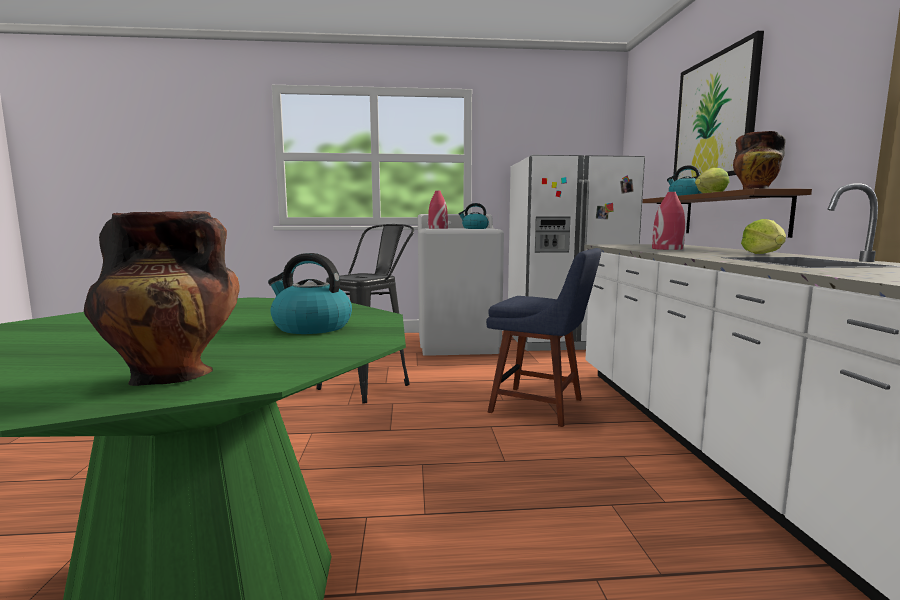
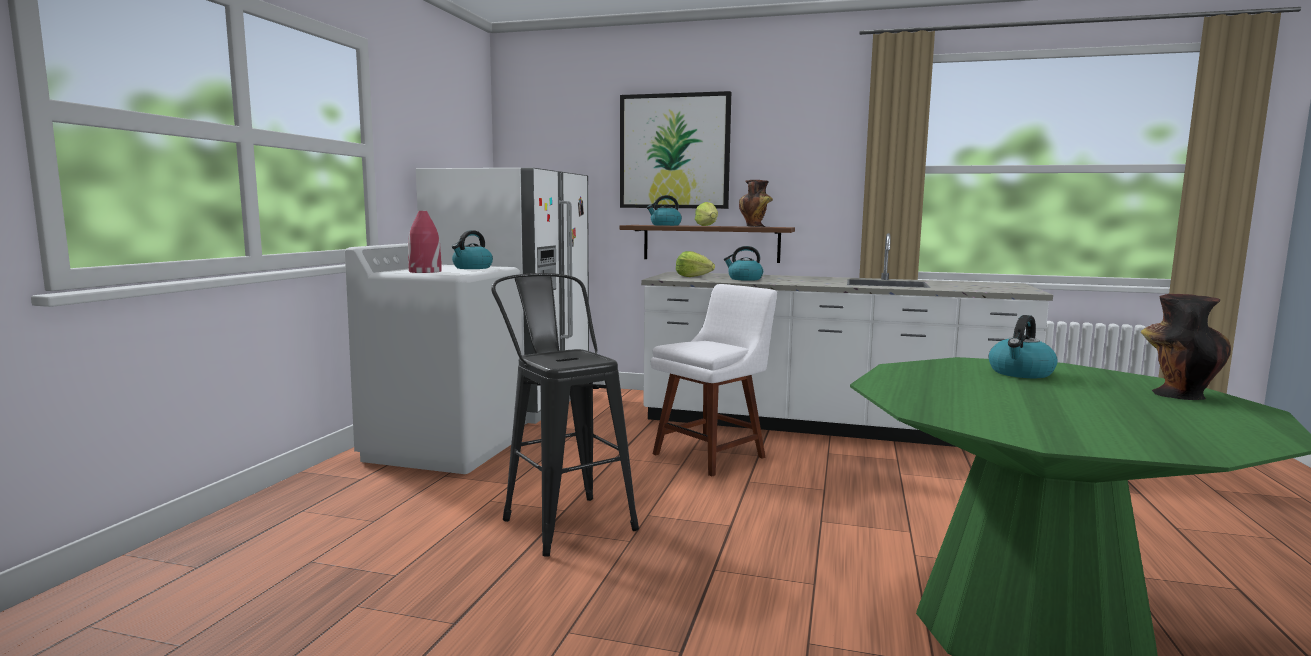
camera: 70 degrees left, 0 degrees up
(541, 406) = (713, 454): blue chair -> white chair
(667, 249) = (744, 279): red vase -> kettle
(763, 254) = (819, 278): lettuce -> lettuce (693, 276)

